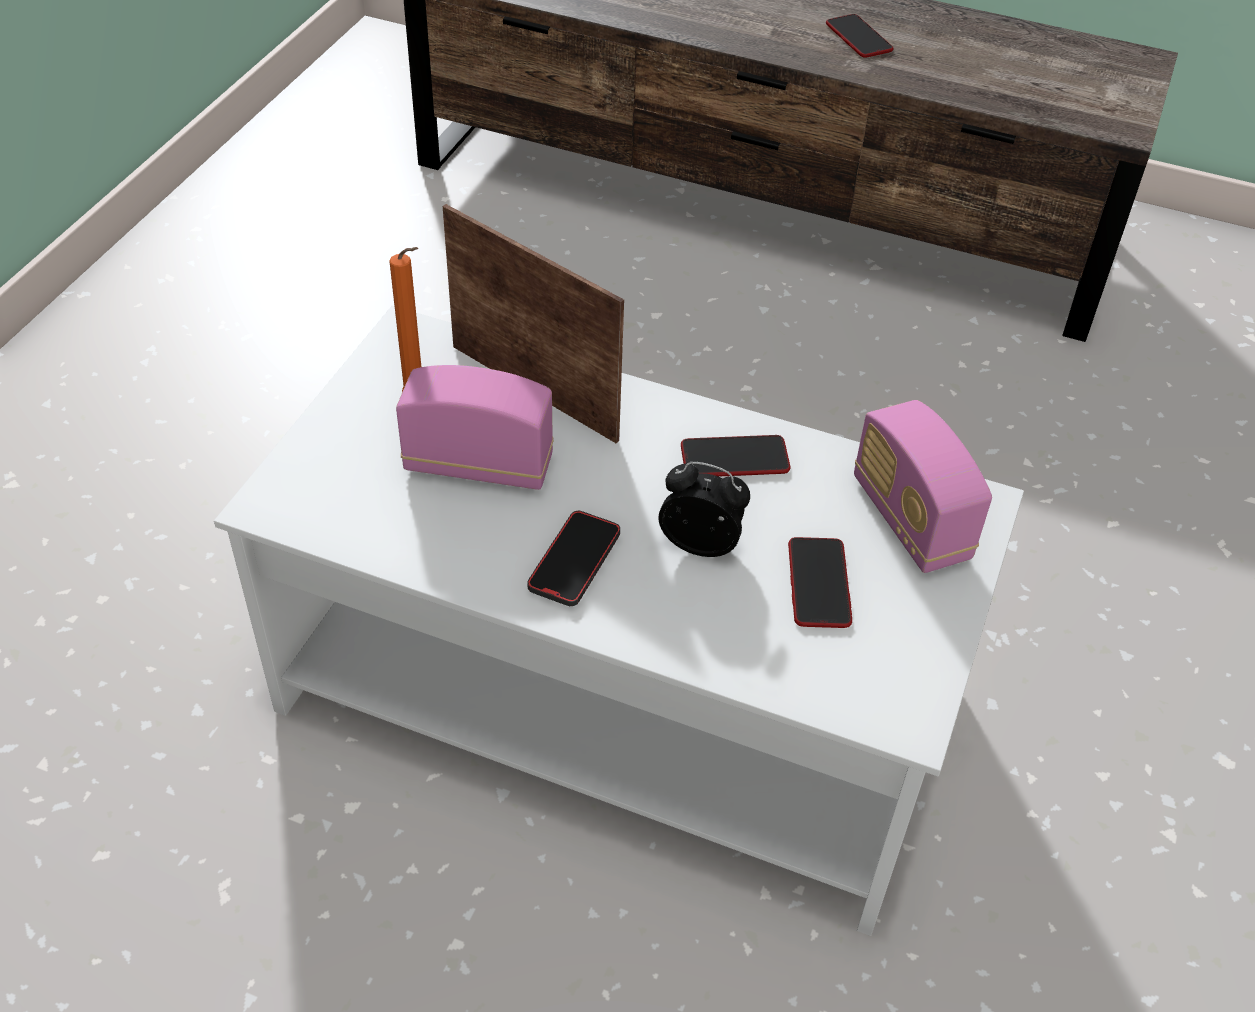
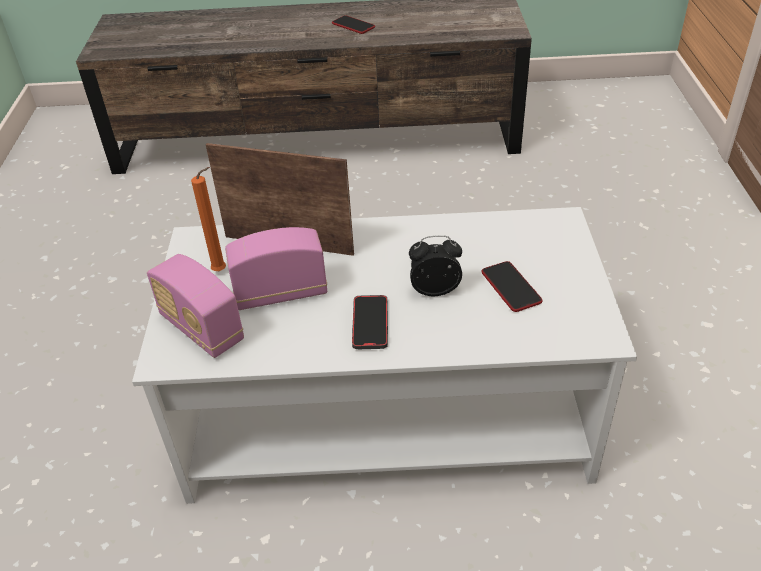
camera: 20 degrees left, 5 degrees down
(734, 458) = (423, 241): phone -> none
(910, 520) = (535, 240): radio -> radio (201, 329)

